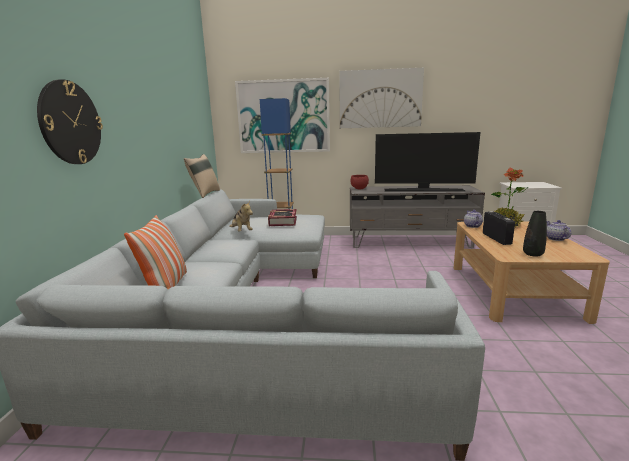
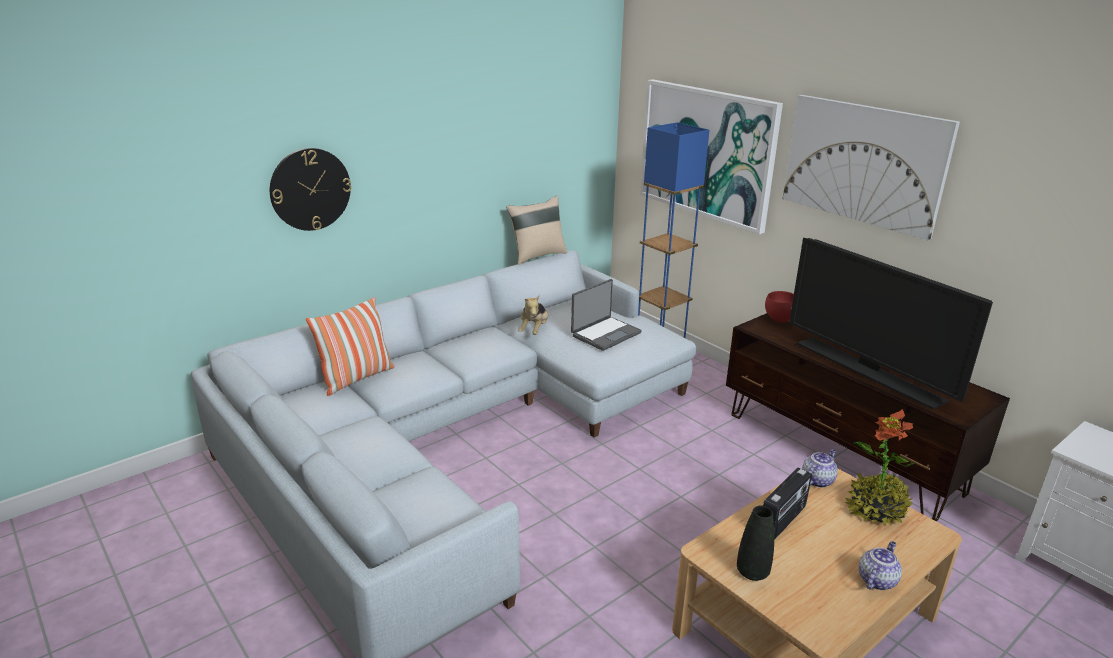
camera: 45 degrees right, 10 degrees up
(282, 221) = (605, 334): book -> laptop
(410, 242) = (841, 452): grey tv stand -> brown tv stand

